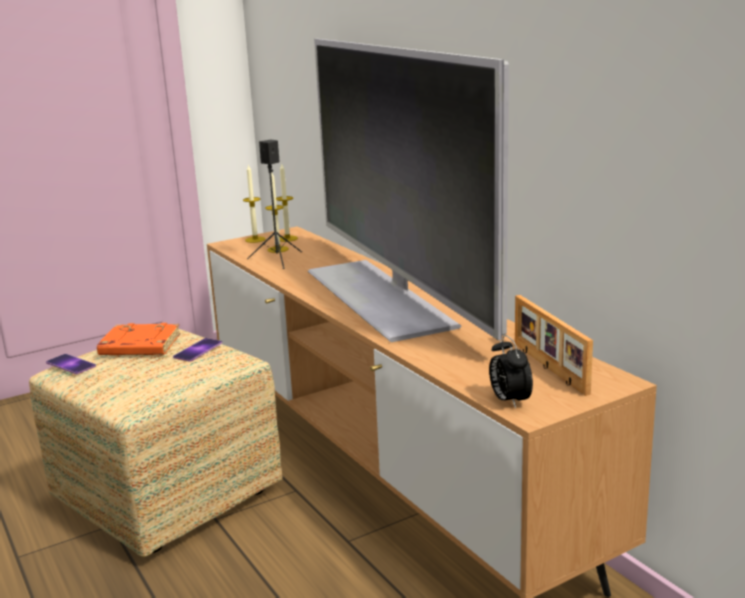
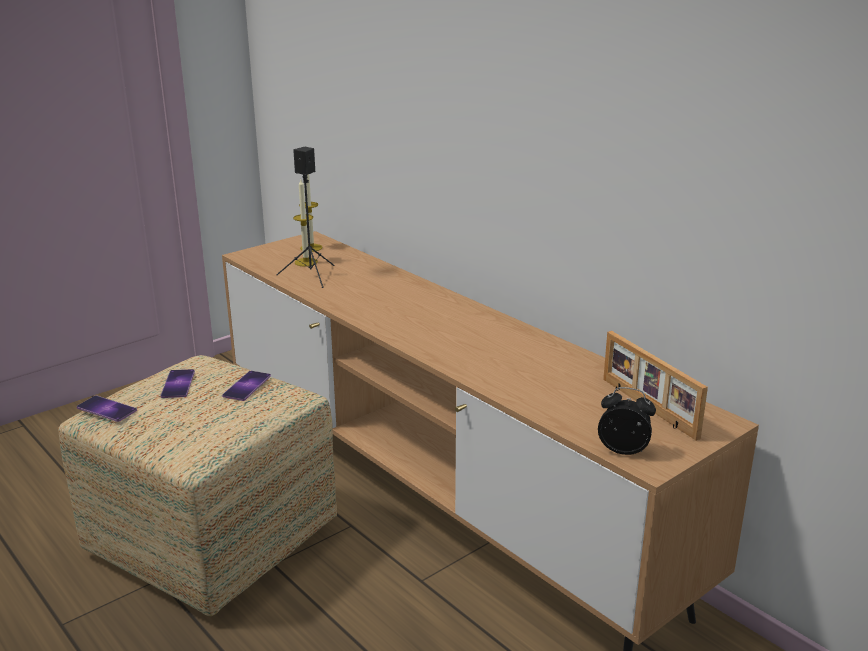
camera: 10 degrees left, 5 degrees up
(139, 347) = (178, 384): orange book -> phone
(255, 239) = (275, 249): candle -> none
(381, 297) = (443, 323): television -> none
(509, 401) = (624, 450): alarm clock -> alarm clock turned 135 degrees clockwise

